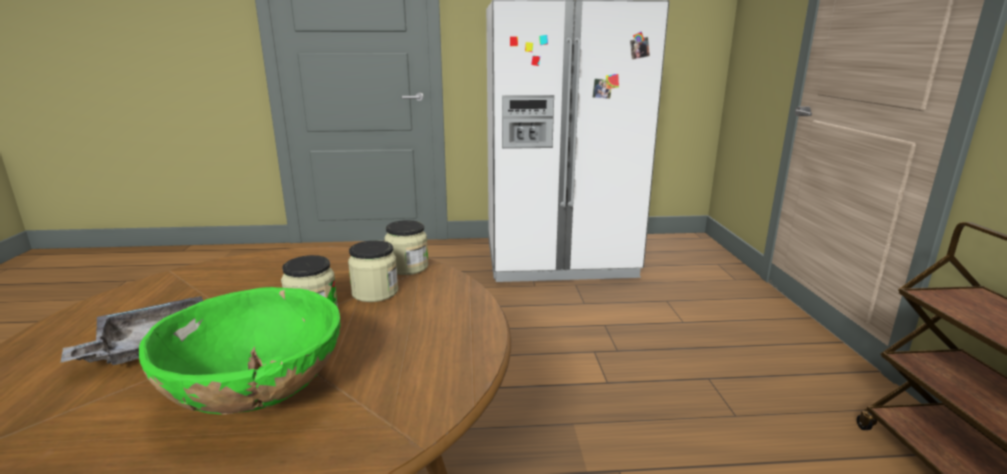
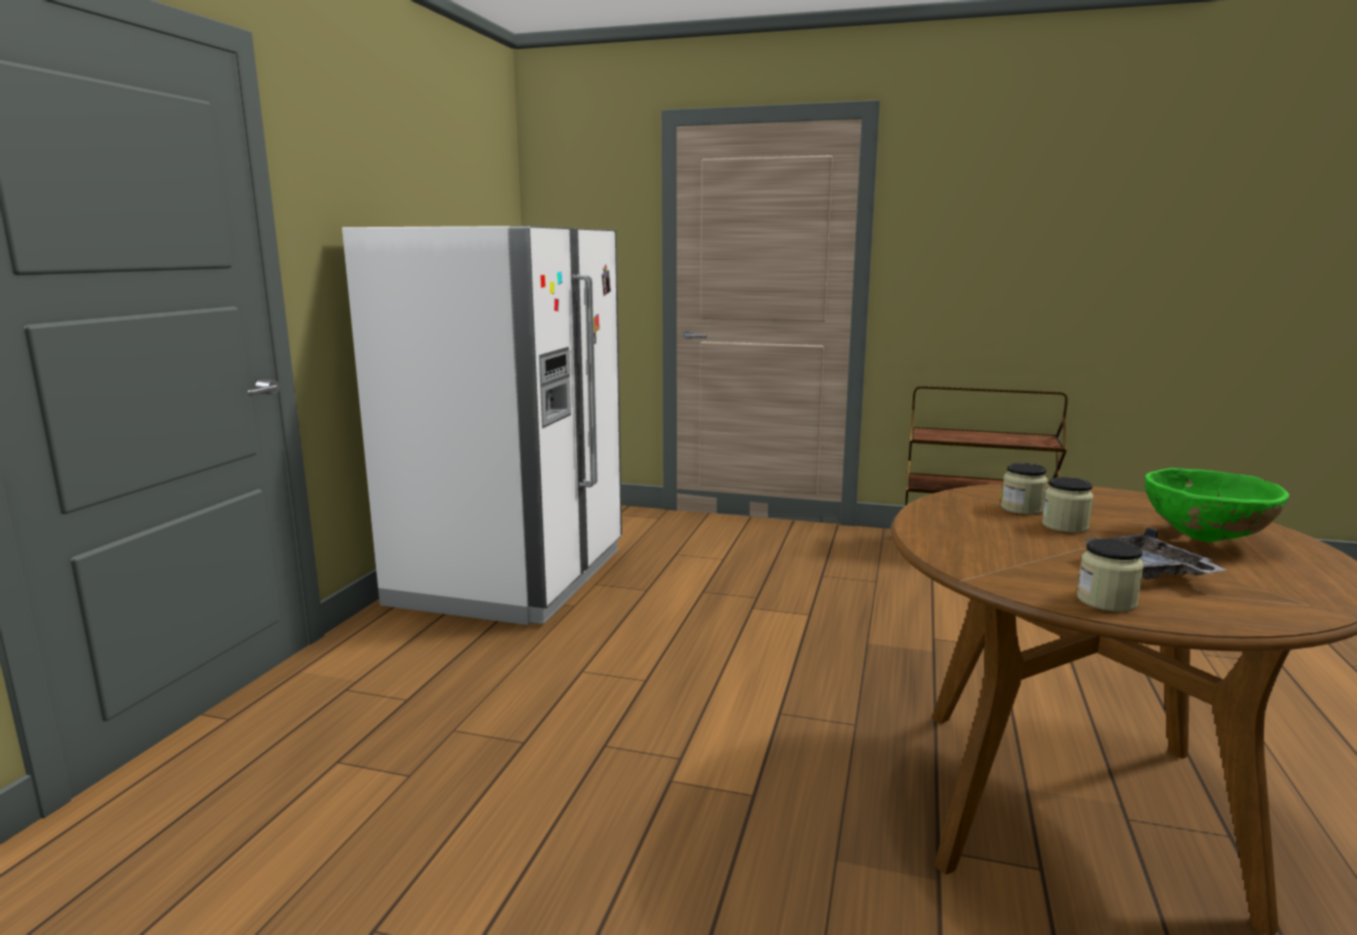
camera: 70 degrees left, 5 degrees down
(407, 267) = (962, 498): jar -> jar (1106, 601)

